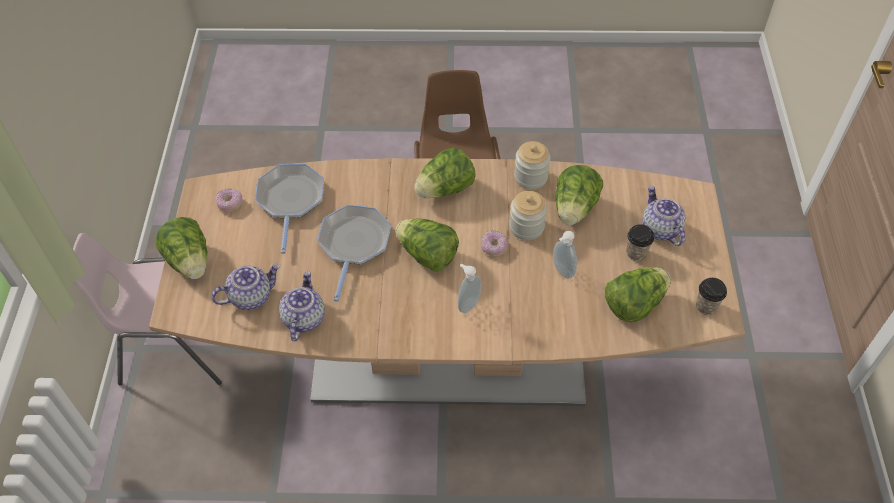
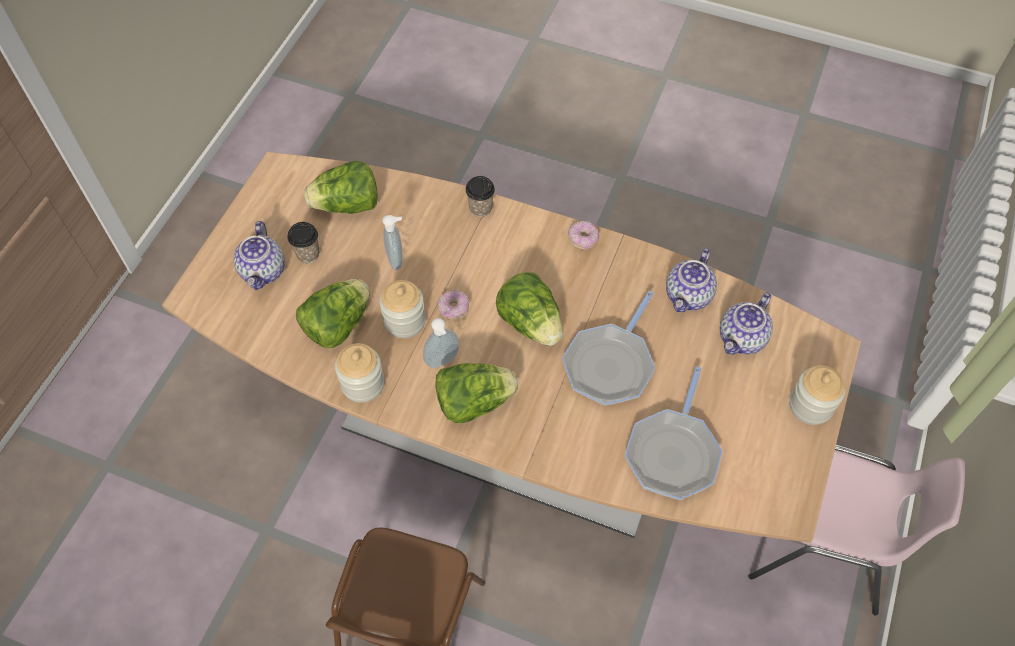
camera: 160 degrees left, 5 degrees up
(190, 261) = (810, 405): lettuce -> jar
(230, 204) = (753, 474): donut -> donut (583, 239)
(251, 296) = (742, 339): teapot -> teapot turned 45 degrees counterclockwise
(468, 304) = (511, 257): soap dispenser -> soap dispenser (443, 361)
(706, 306) = (281, 183): cup -> cup (480, 208)

